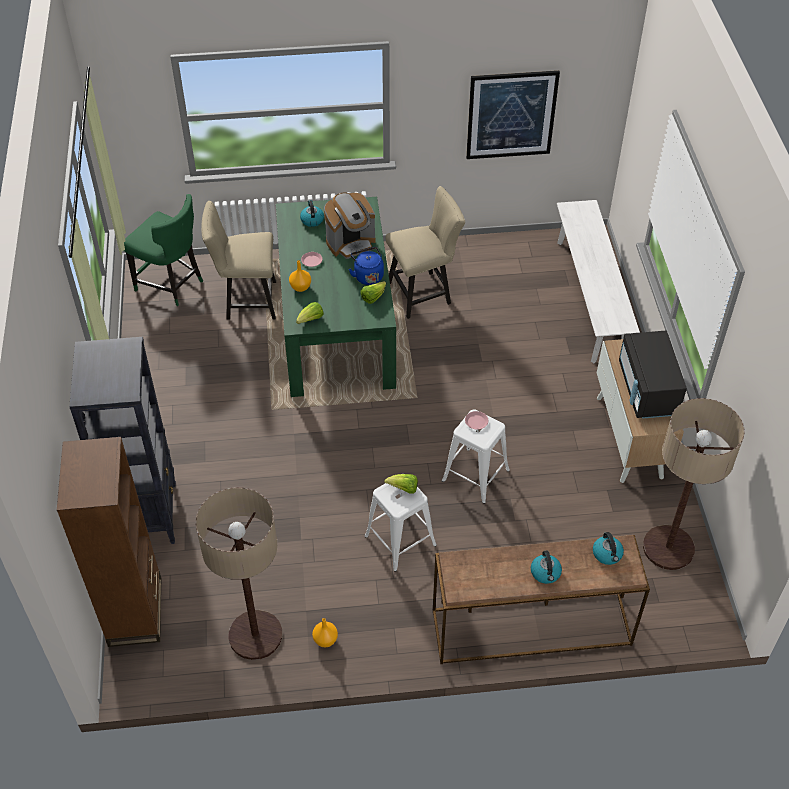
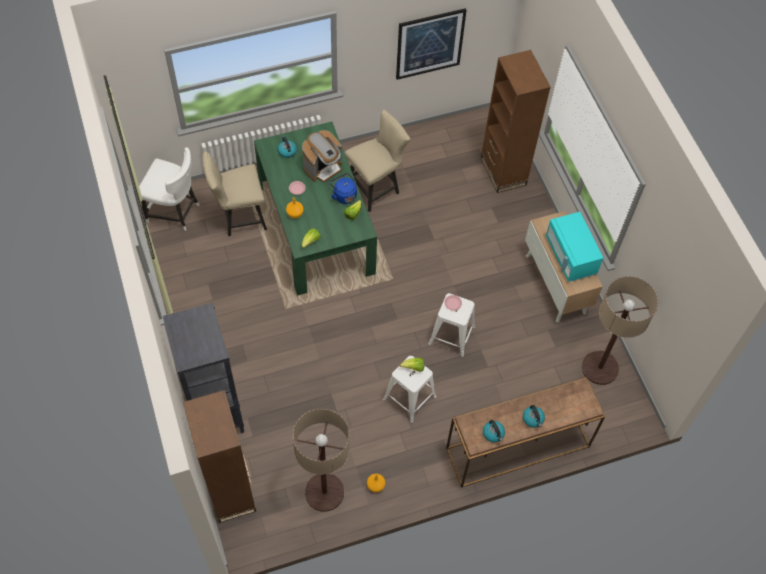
camera: 15 degrees left, 10 degrees up
(171, 285) = (174, 212): green chair -> white chair
(590, 298) = (503, 171): white bench -> brown bookcase
(607, 554) = (572, 396): kettle -> kettle (493, 433)
(647, 390) = (570, 256): black microwave -> turquoise microwave

